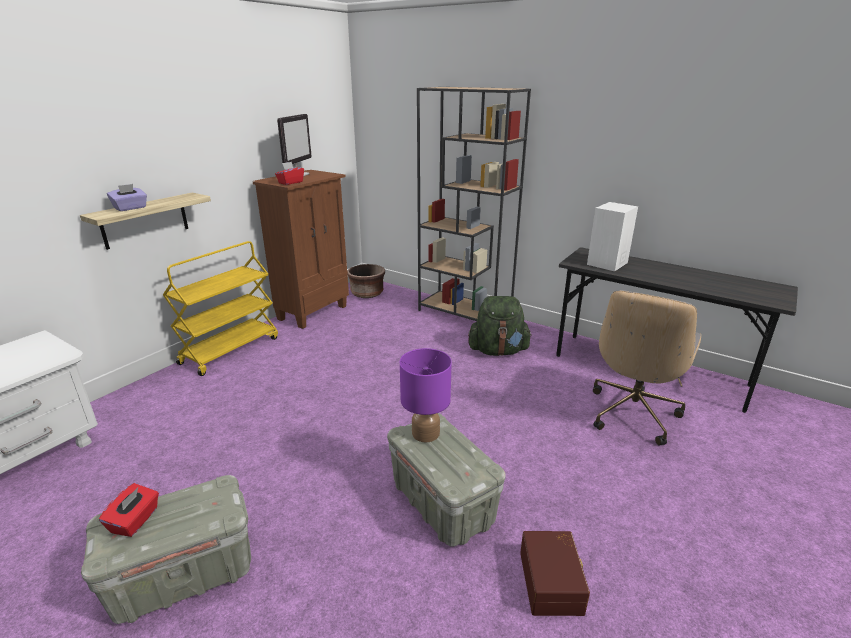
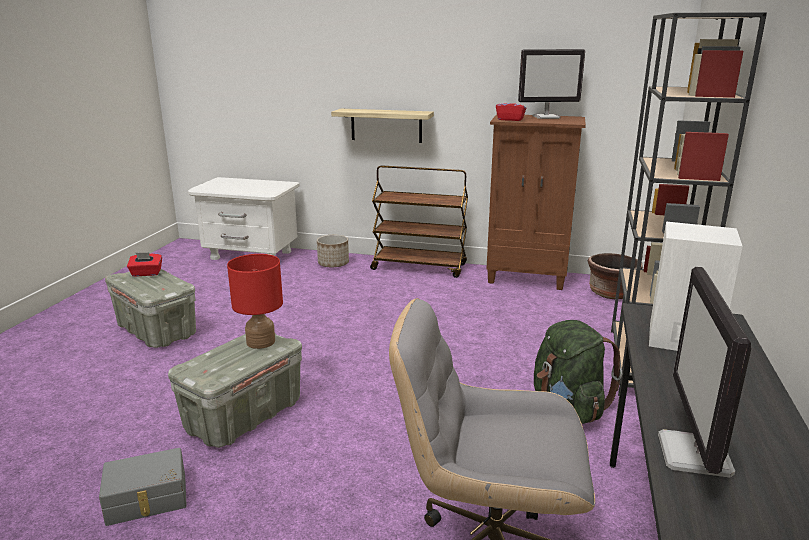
camera: 70 degrees right, 5 degrees down
(130, 208) = (367, 110): purple tissue box -> none
(153, 397) = (333, 264): none -> planter
(230, 350) = (420, 267): yellow cart -> brown cart
(425, 433) = (260, 342): purple table lamp -> red table lamp
(552, 582) = (147, 500): brown storage box -> grey storage box
(715, 288) = (695, 455): none -> monitor

